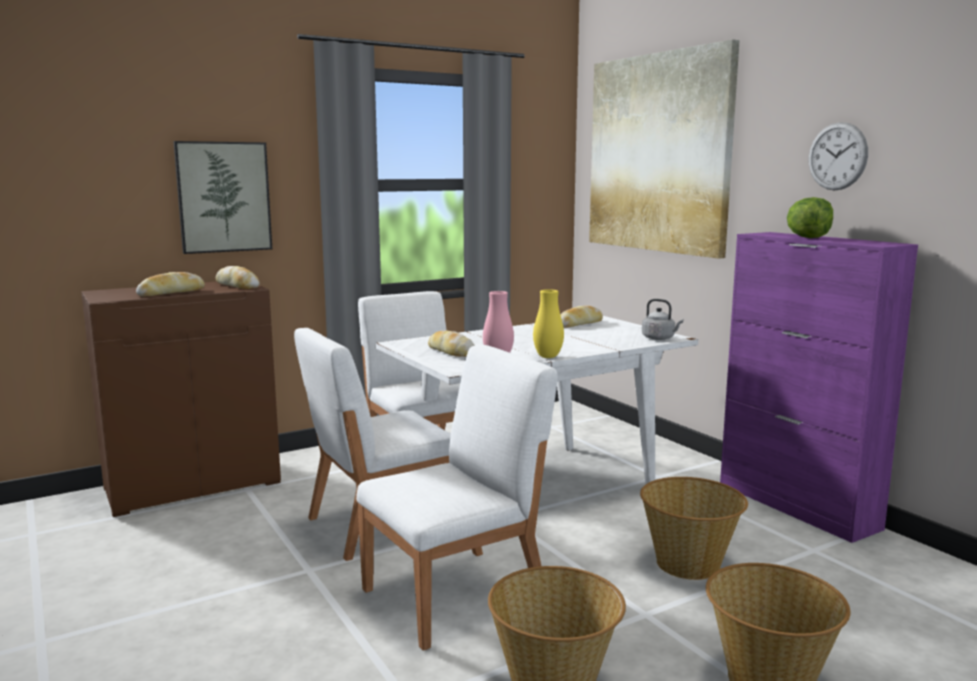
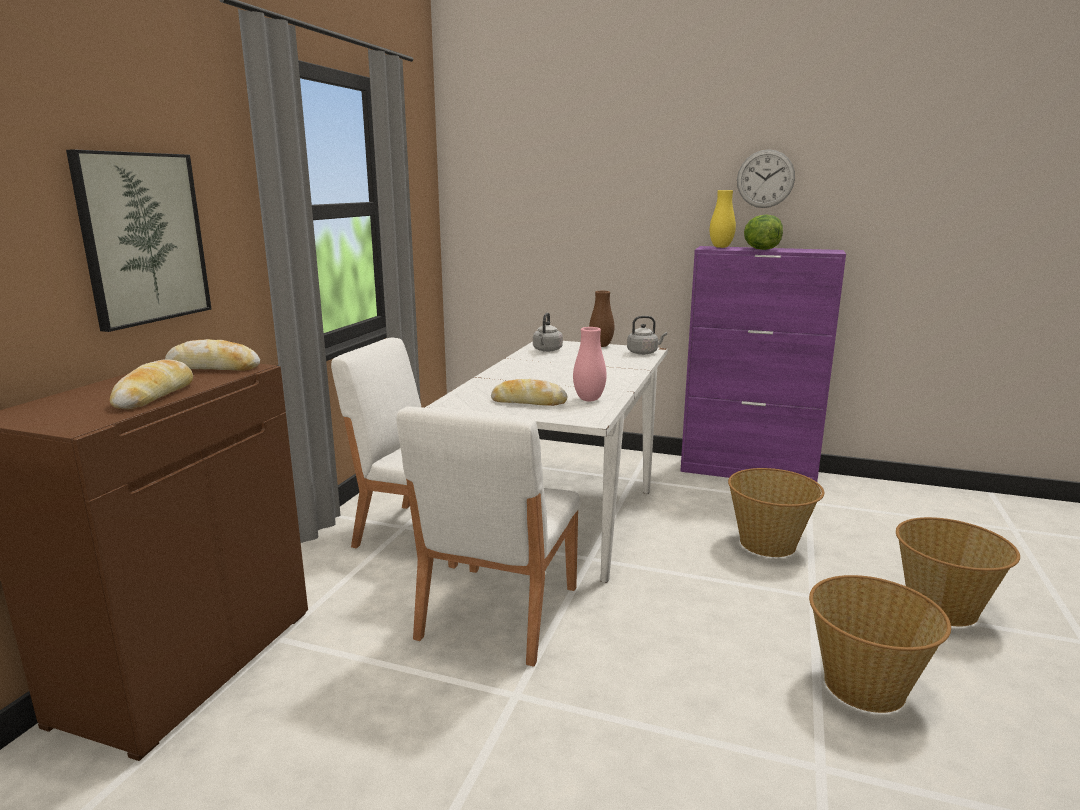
camera: 40 degrees left, 5 degrees up
(457, 595) = (679, 649): white chair -> none
(548, 357) = (619, 388): yellow vase -> yellow vase (721, 247)
(579, 324) = (547, 350): bread -> grey kettle
(638, 328) = (601, 346): none -> brown vase
(658, 153) = (559, 174): picture -> none

